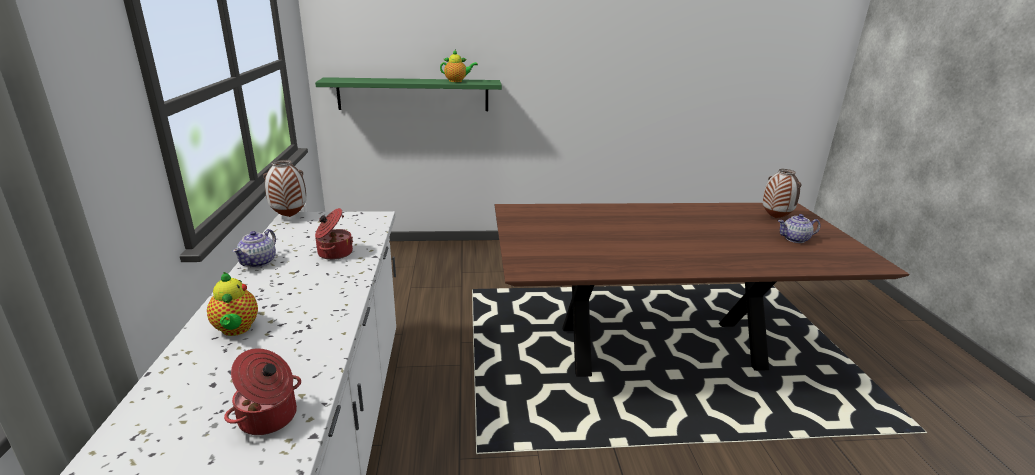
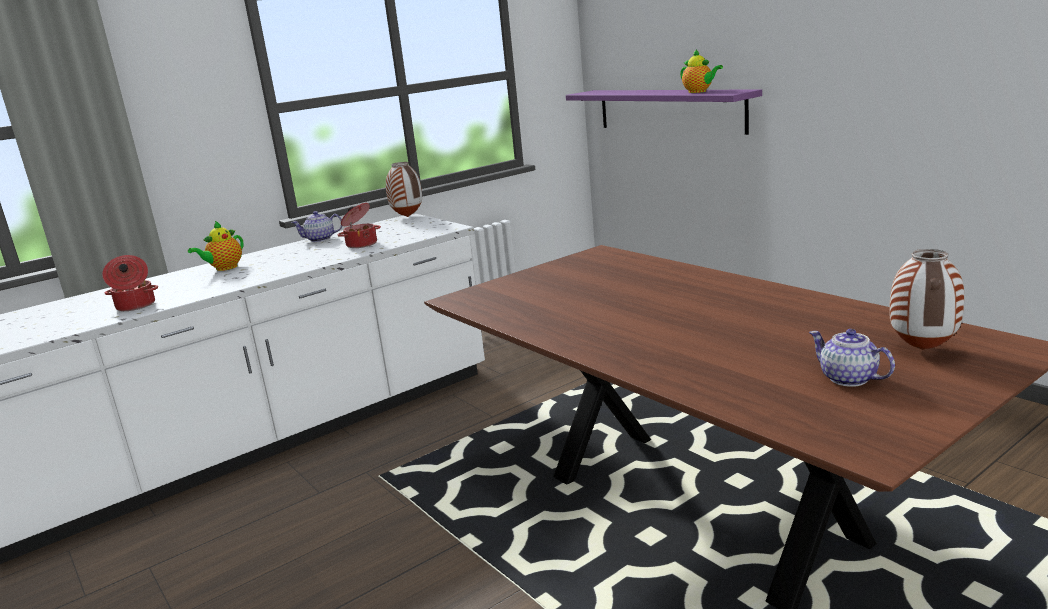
camera: 60 degrees right, 5 degrees down
(413, 94) = (669, 110): green shelf -> purple shelf

